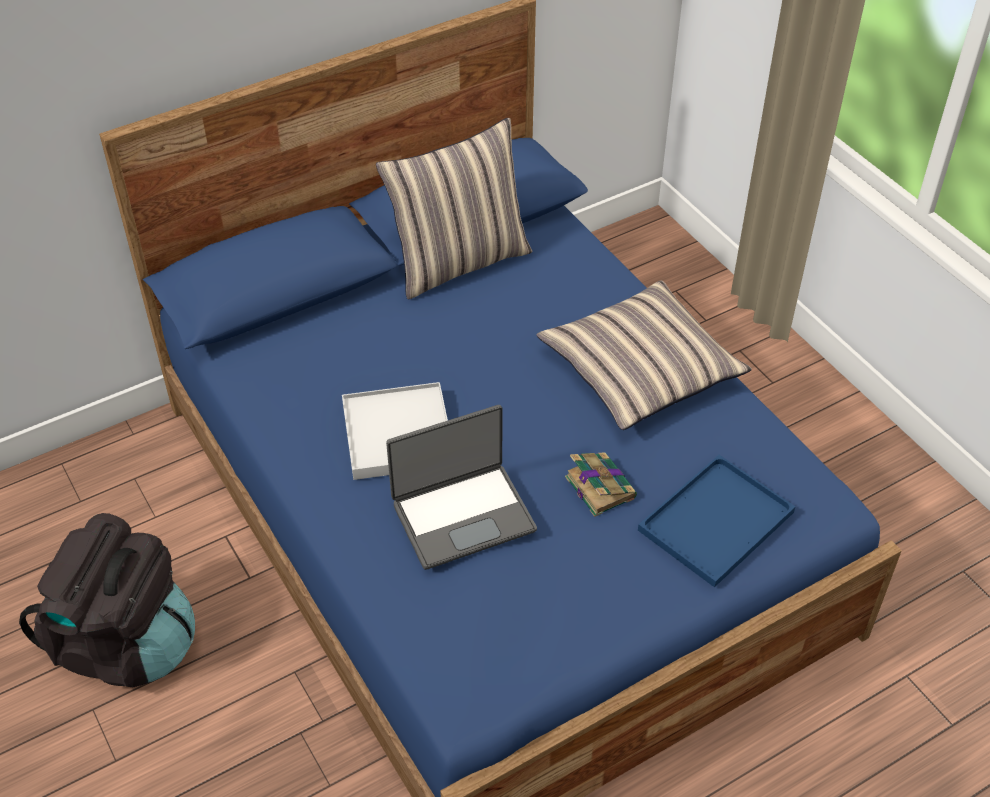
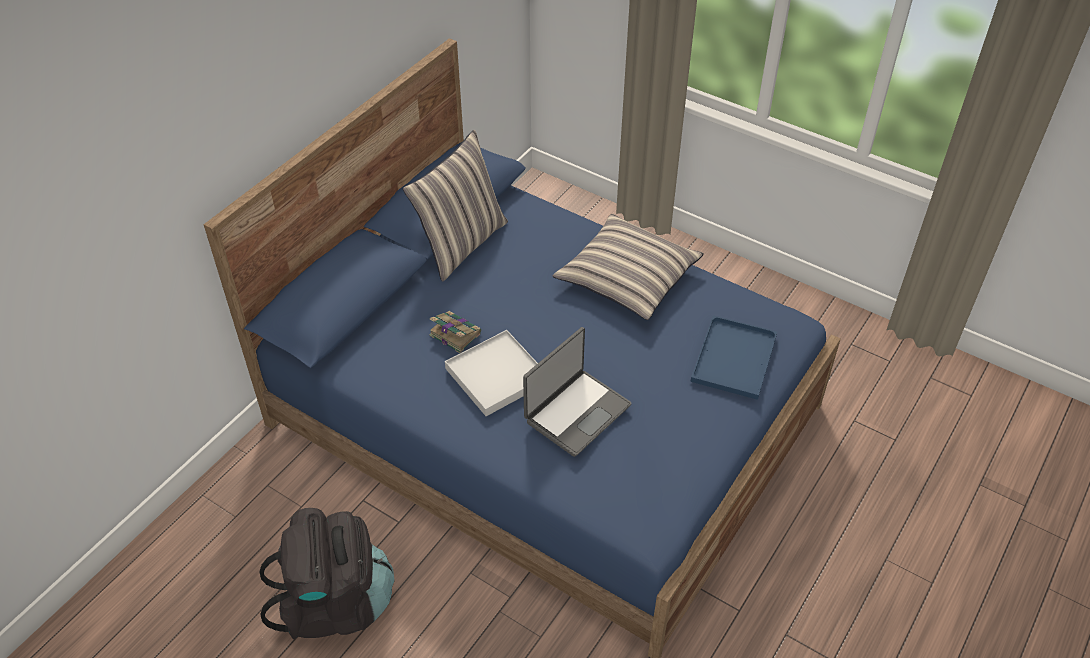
camera: 25 degrees left, 0 degrees up
(599, 486) = (648, 362): book -> book (454, 333)

